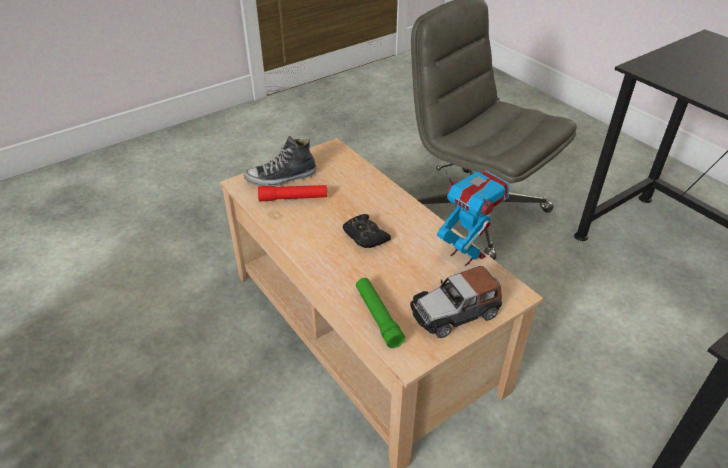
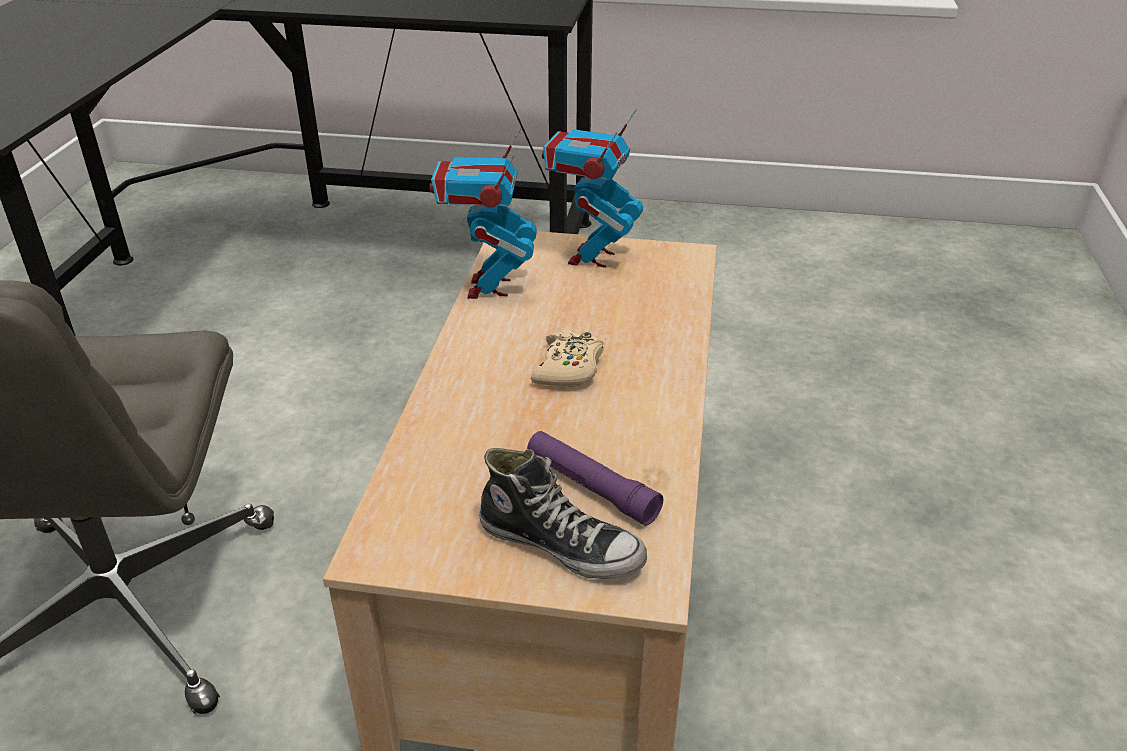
camera: 135 degrees left, 5 degrees down
(293, 198) = (591, 487): red flashlight -> purple flashlight
(365, 236) = (569, 368): black game controller -> beige game controller
(378, 316) = (674, 292): green flashlight -> none
(455, 312) = (591, 257): toy car -> toy robot

